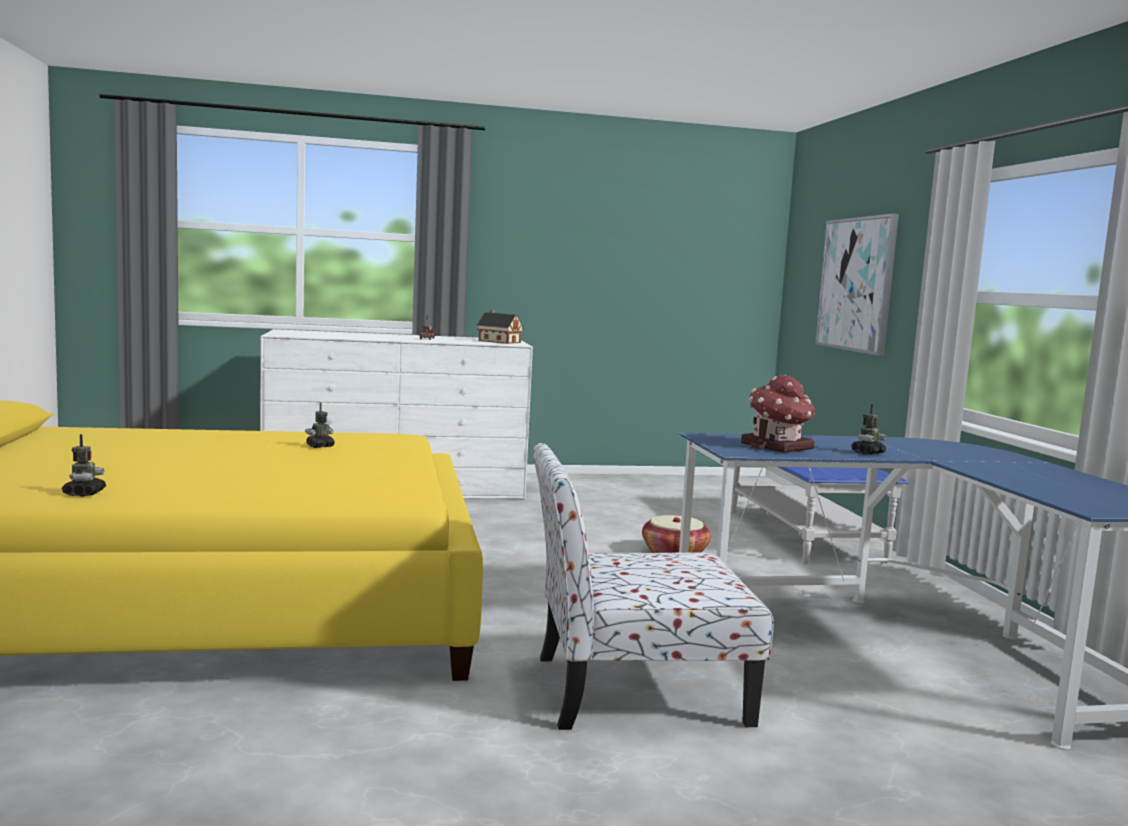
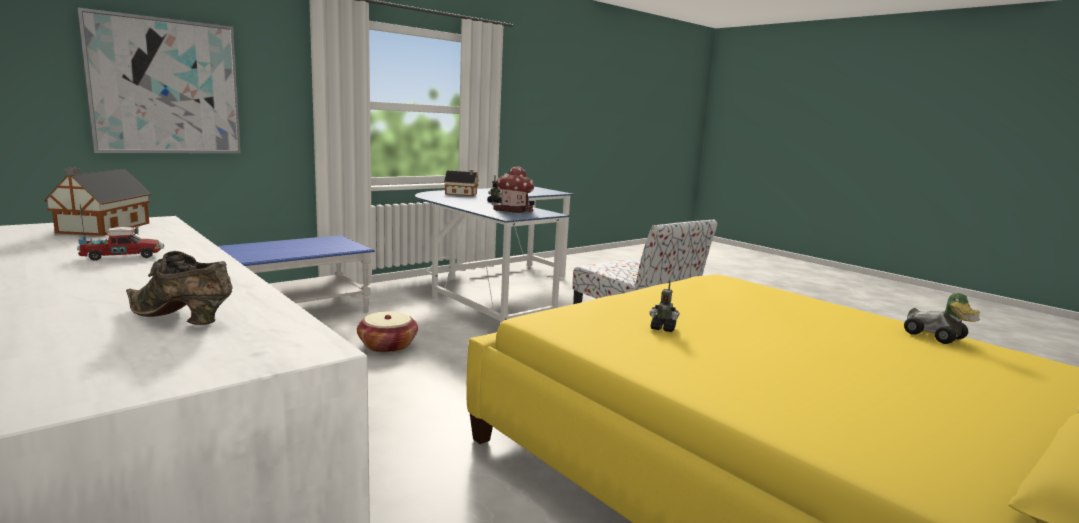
camera: 120 degrees left, 5 degrees up
(84, 493) = (936, 337): toy robot -> toy car
(327, 335) = (181, 318): none -> brown shoe
(971, 455) = (462, 194): none -> toy house

